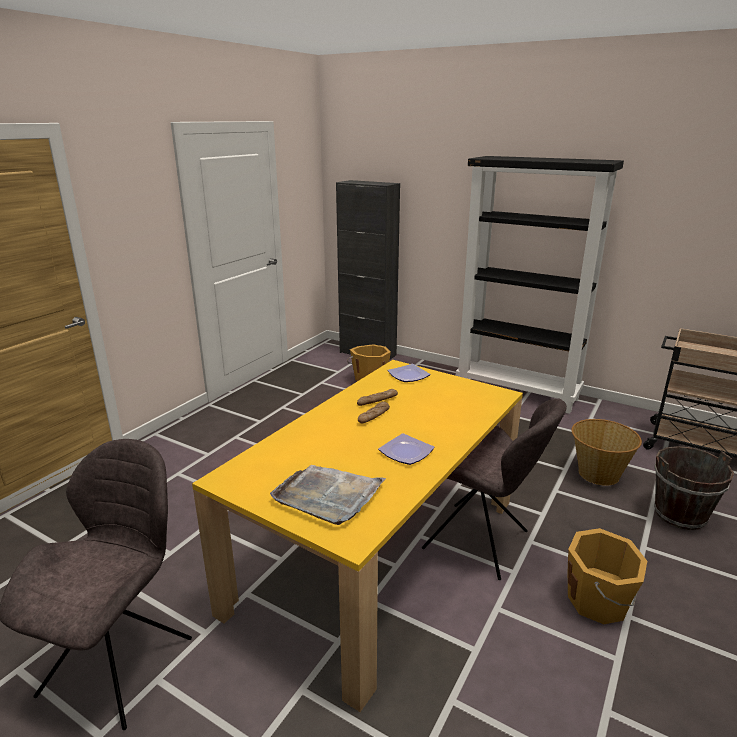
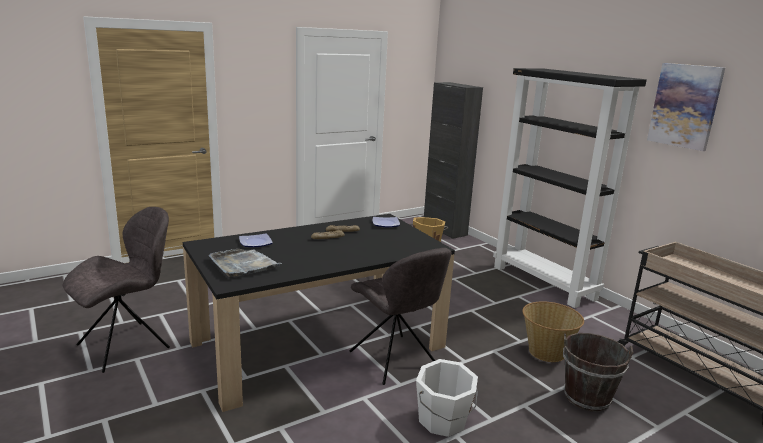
camera: 25 degrees right, 5 degrees down
(380, 553) = (319, 345): yellow dining table -> black dining table
(405, 452) = (318, 258): plate -> plate (255, 242)
(598, 601) = (443, 420): orange bucket -> white bucket
(668, 186) = (685, 106): none -> picture

